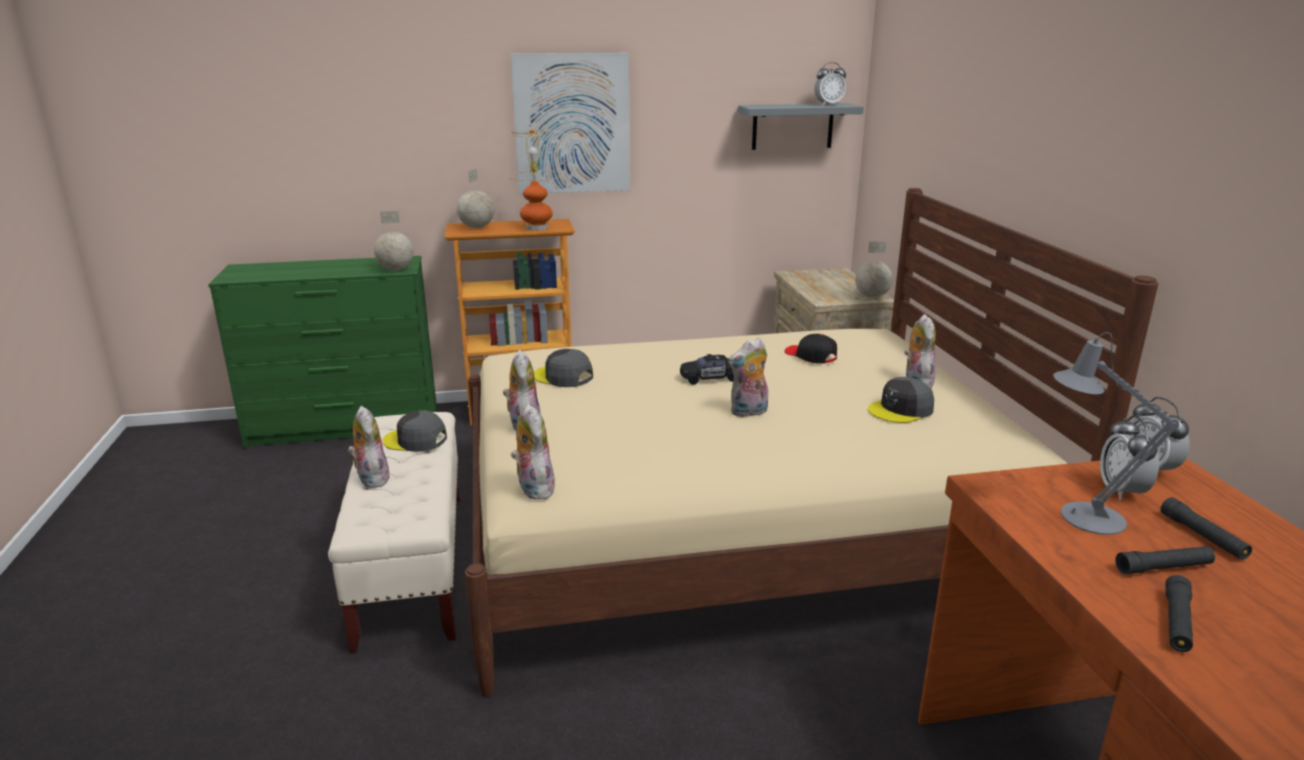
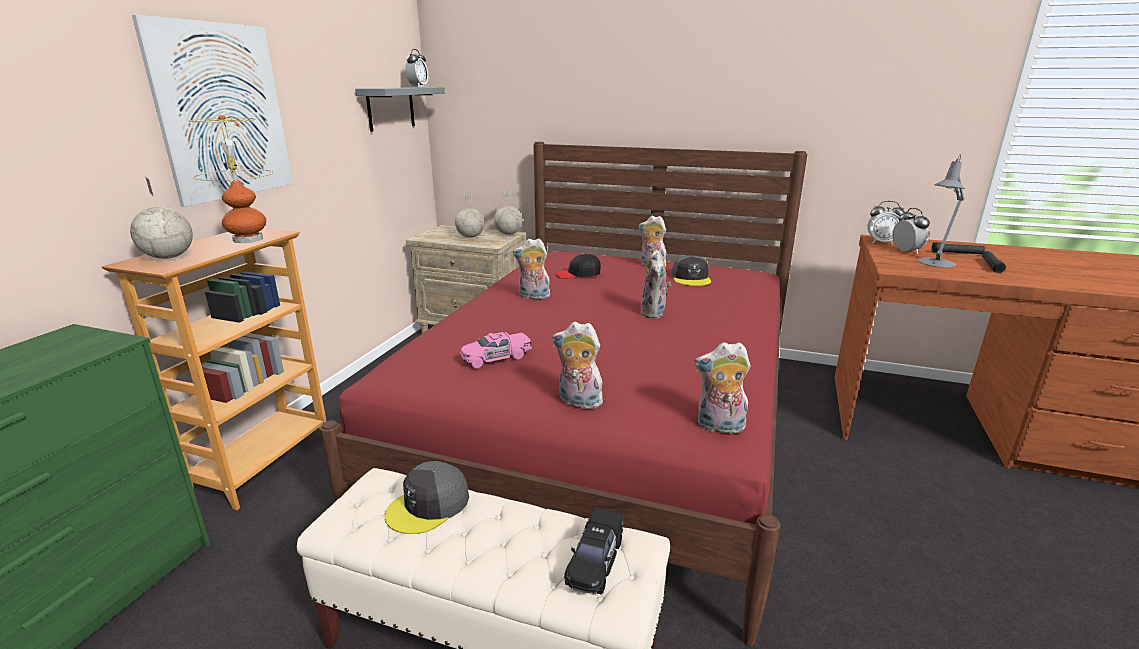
camera: 60 degrees left, 0 degrees up
(371, 478) = (492, 564): plush toy -> plush toy (533, 297)
(396, 269) = (97, 346): globe -> globe (471, 237)
(563, 377) = (496, 358): grey cap -> pink toy car
(712, 378) = (579, 308): black toy car -> black toy car (595, 561)
(733, 532) = (606, 427): beige bed -> red bed
(1121, 491) = (906, 251): alarm clock -> alarm clock turned 135 degrees counterclockwise
(1176, 622) = (1046, 277): black flashlight -> none

